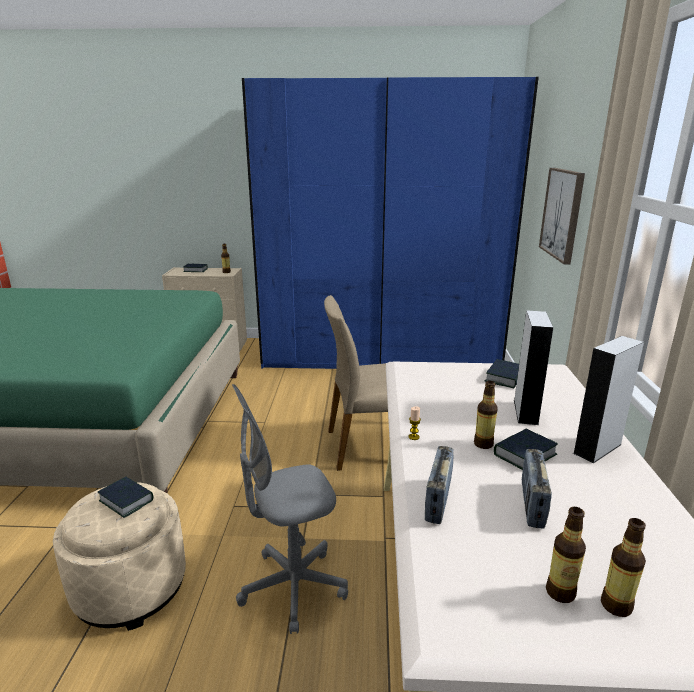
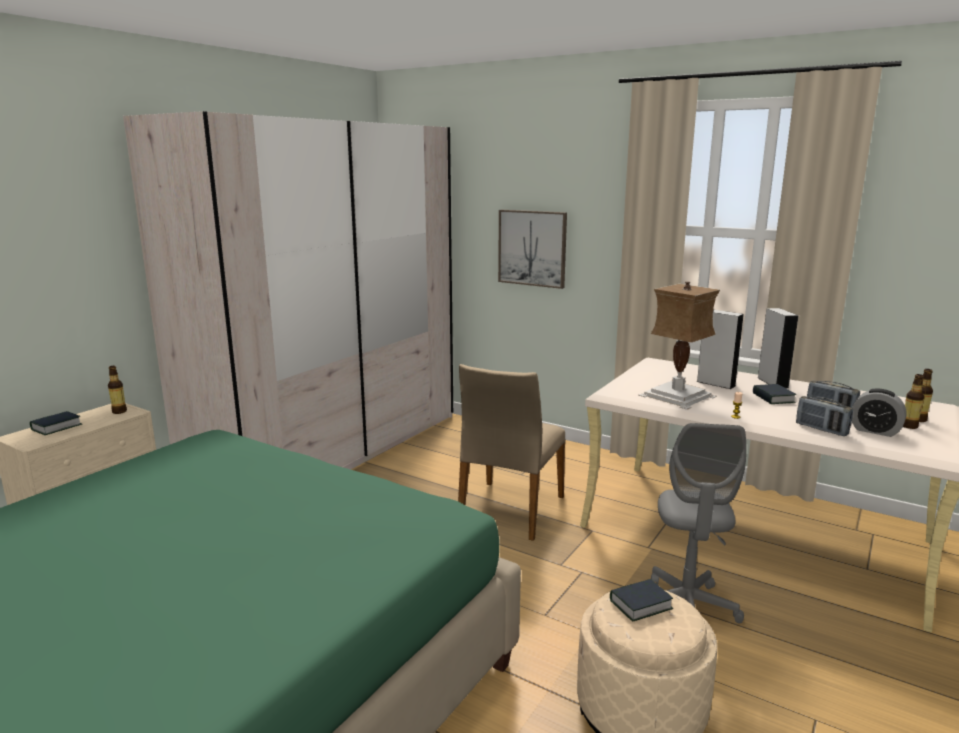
camera: 60 degrees left, 5 degrees down
(380, 355) = (333, 451): blue wardrobe -> beige wardrobe
(441, 397) = (677, 396): none -> table lamp
(483, 444) = (755, 403): bottle -> none
(488, 552) = (875, 431): none -> alarm clock
(505, 378) = (658, 374): book -> none

